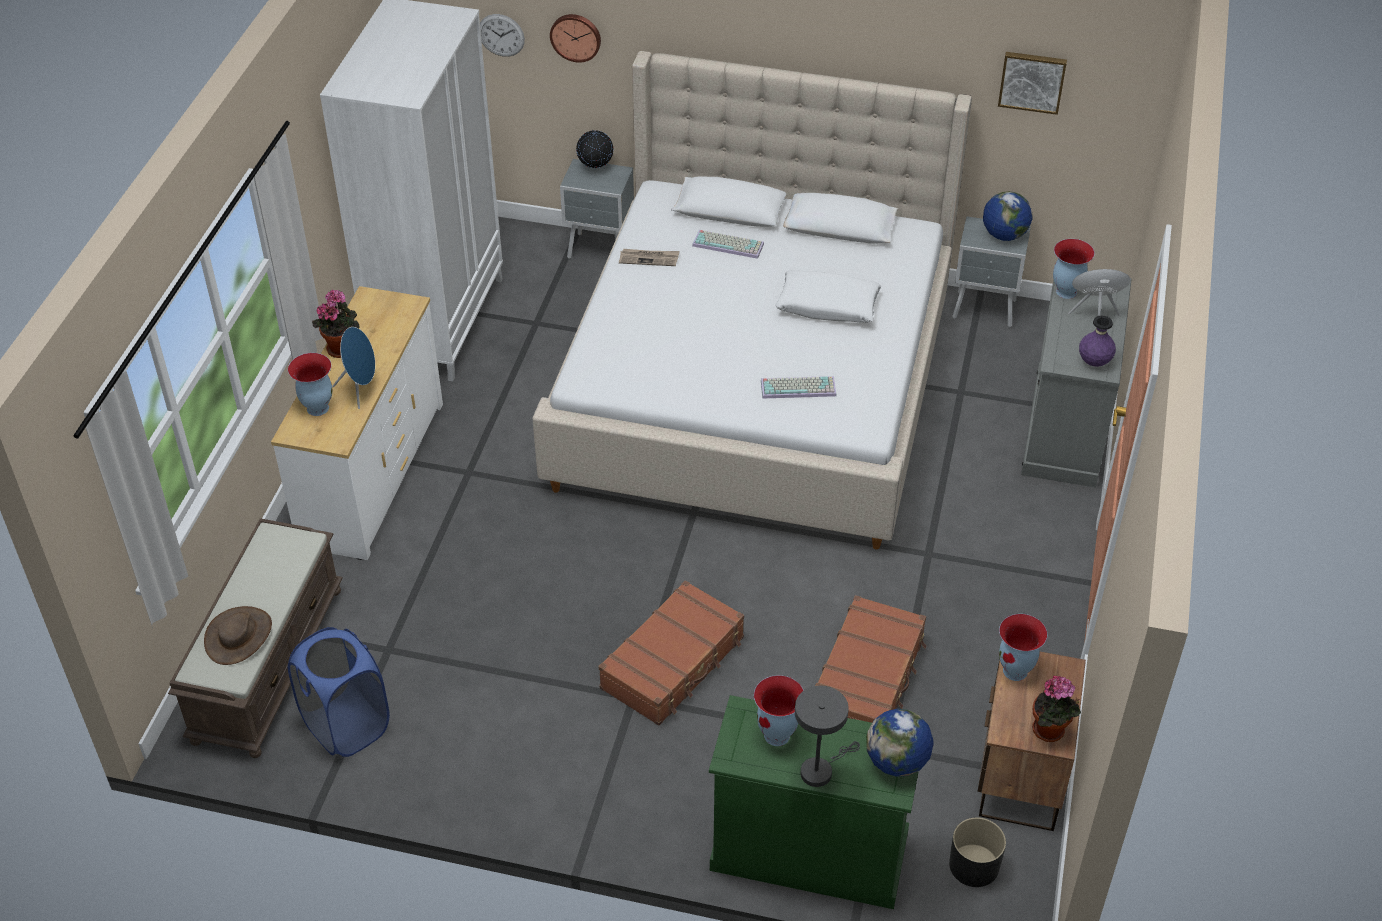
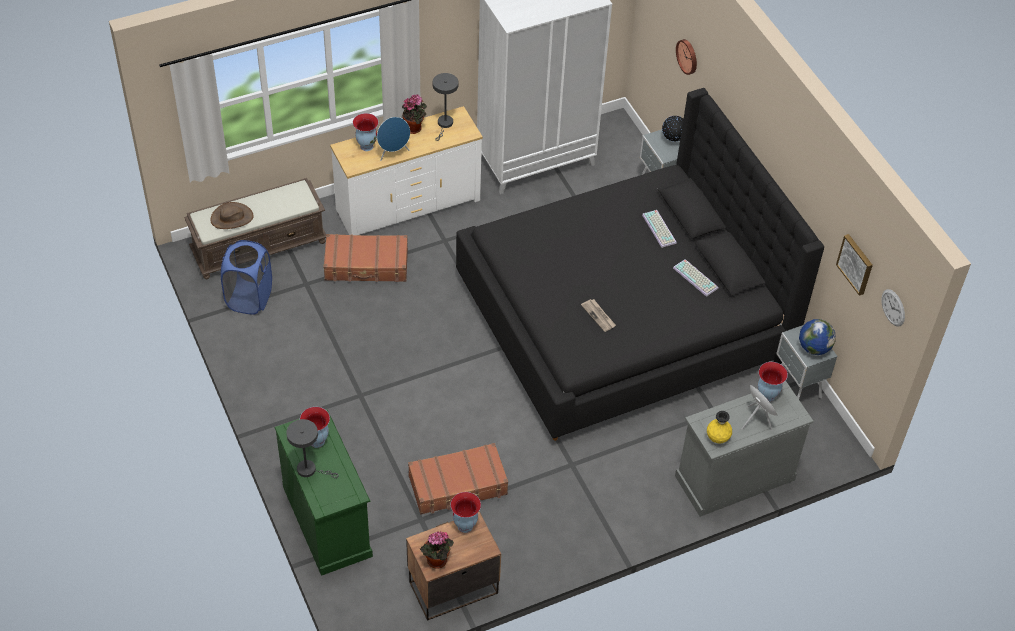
camera: 50 degrees right, 5 degrees up
(369, 318) = (444, 124): none -> grey table lamp
(501, 35) = (662, 28): wall clock -> wall clock (893, 307)
(649, 258) = (613, 203): newspaper -> newspaper (599, 316)
(673, 663) = (396, 398): brown suitcase -> brown suitcase (366, 265)
(756, 386) = (623, 319): beige bed -> black bed
(799, 387) = (576, 321): keyboard -> keyboard (696, 278)
(827, 306) = (654, 298): white pillow -> none
(897, 762) = (340, 498): globe -> none
(973, 865) = (375, 596): black planter -> none
(1094, 362) = (717, 438): purple vase -> yellow vase

